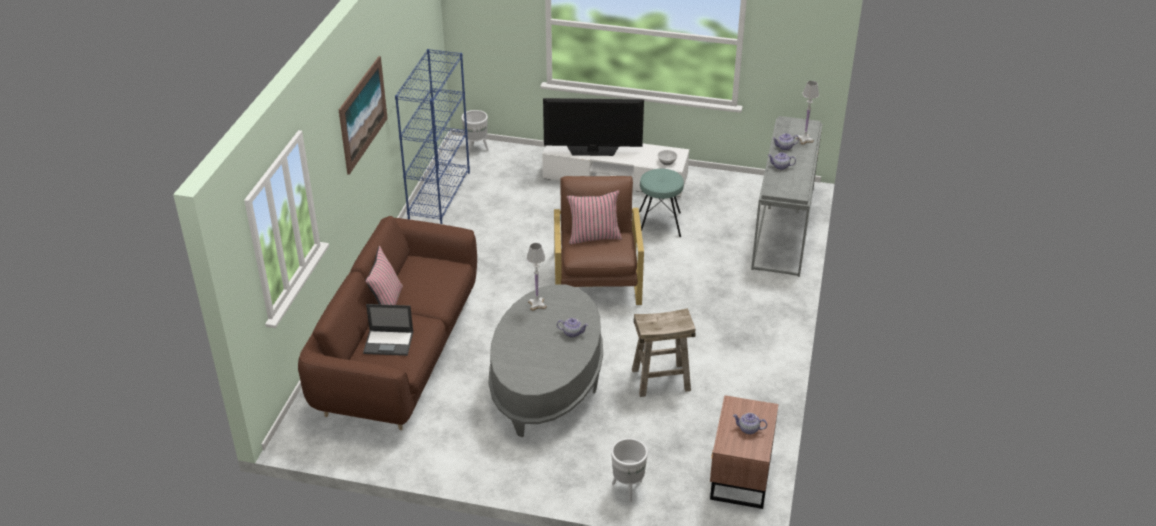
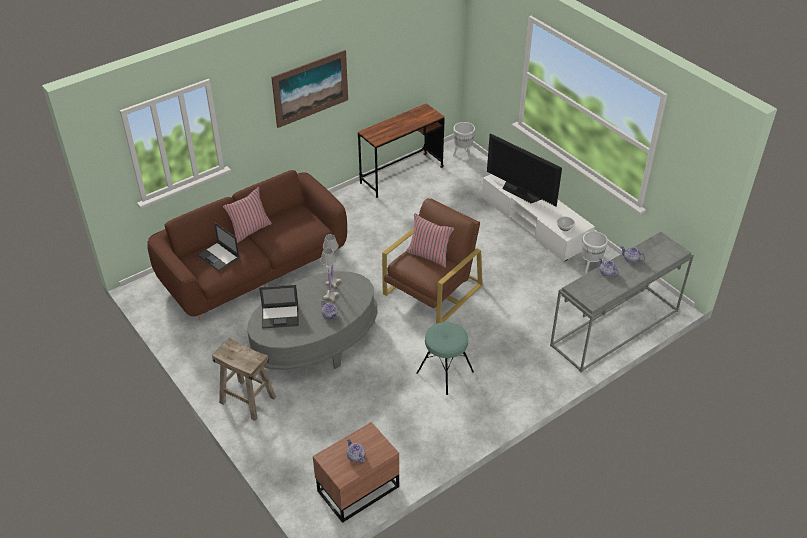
camera: 40 degrees right, 5 degrees up
(439, 195) = (401, 175): blue bookcase -> brown desk
(527, 360) = (280, 316): none -> laptop
(627, 489) = (277, 447): white planter -> white planter (589, 266)
(659, 224) = (524, 273): turquoise stool -> turquoise stool (444, 372)
(660, 380) = (387, 387): beige stool -> beige stool (247, 400)
(804, 139) = (656, 261): white table lamp -> white table lamp (331, 296)

